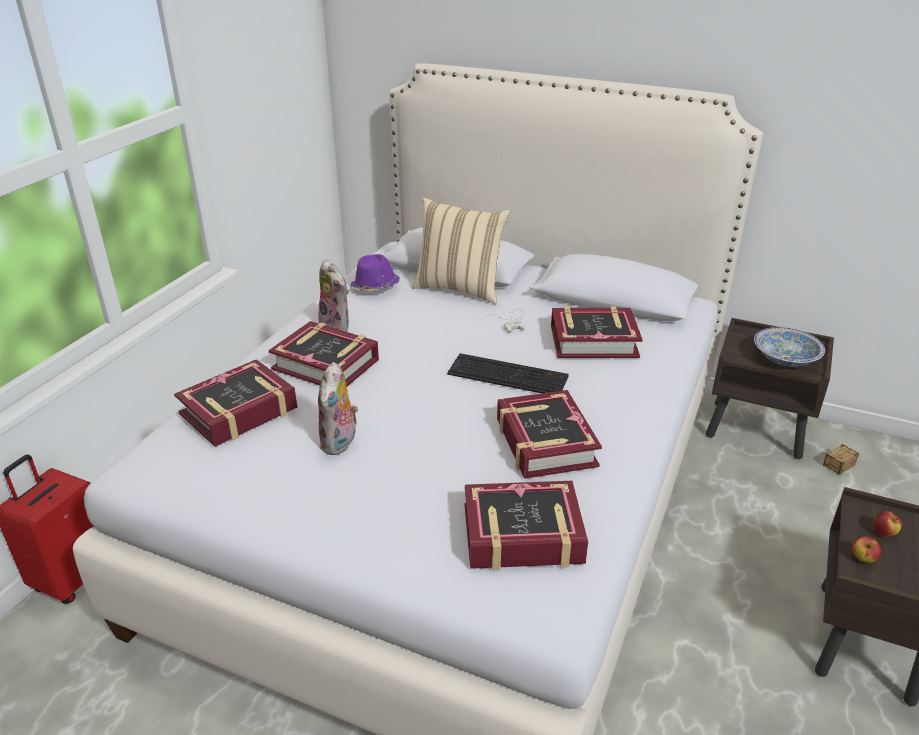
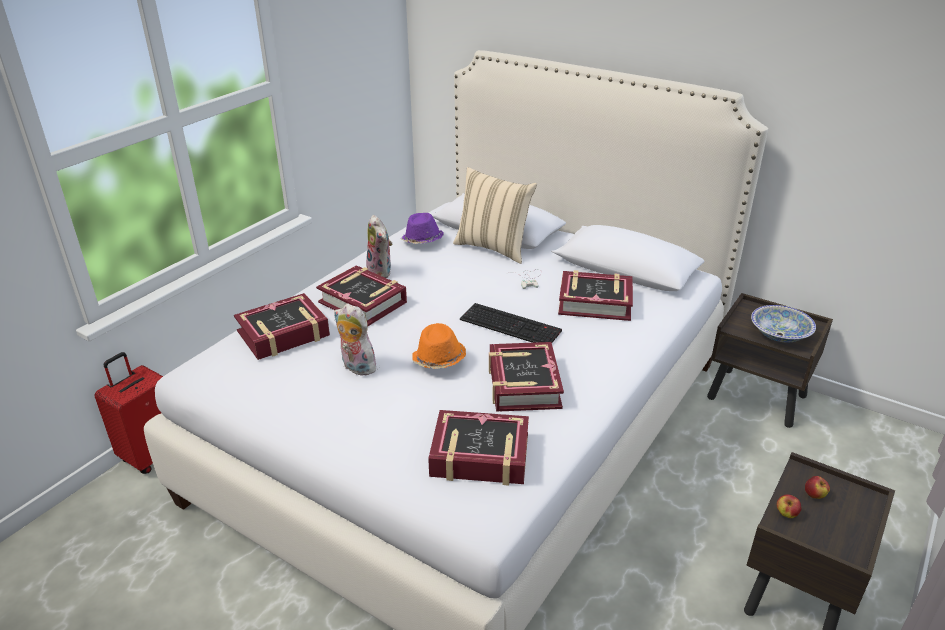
camera: 10 degrees right, 0 degrees up
(340, 443) = (356, 367): plush toy -> plush toy turned 105 degrees clockwise
(437, 424) = (439, 360): none -> orange hat
(827, 472) = (812, 442): storage box -> none

